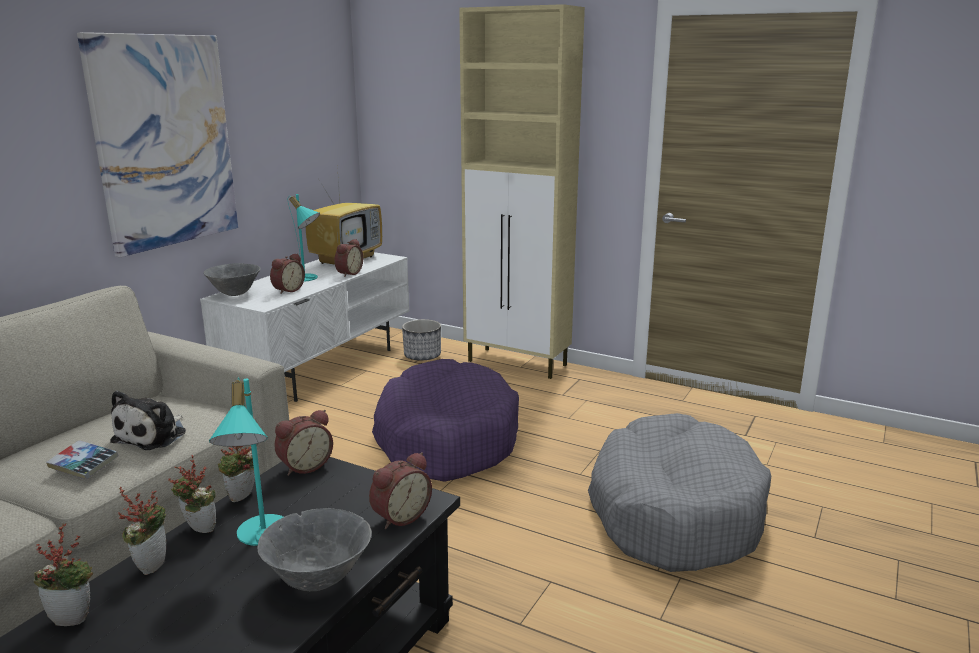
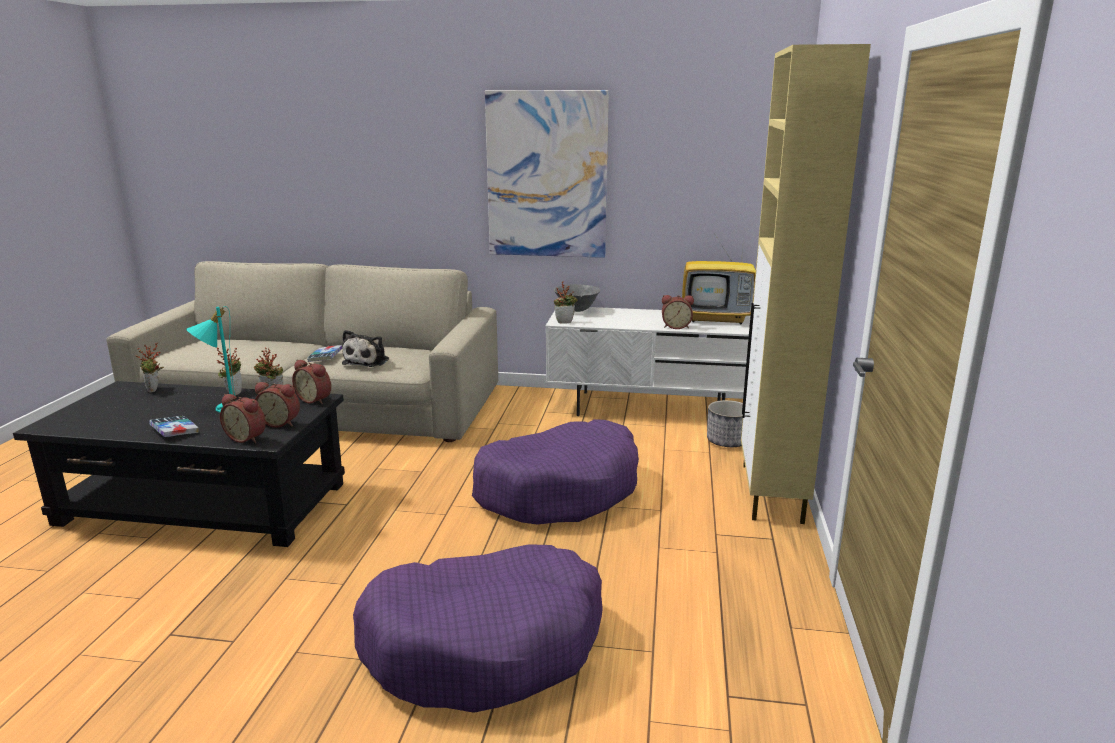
camera: 70 degrees right, 0 degrees up
(151, 564) = (199, 392): potted plant -> potted plant (565, 322)
(153, 435) = (368, 361): plush toy -> plush toy turned 75 degrees counterclockwise
(287, 290) = (604, 320): alarm clock -> alarm clock (280, 423)
(307, 278) = (642, 319): turquoise table lamp -> none
(318, 580) = (174, 431): grey bowl -> book
(674, 512) = (485, 644): grey dog bed -> purple dog bed

